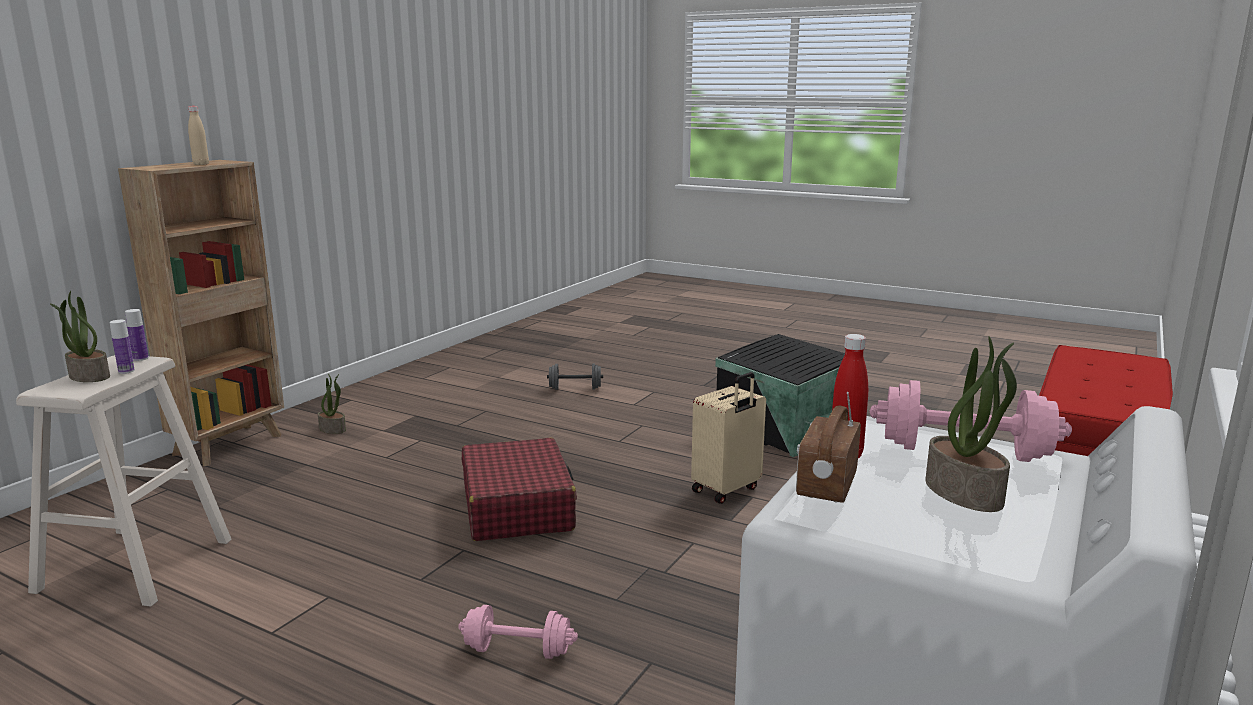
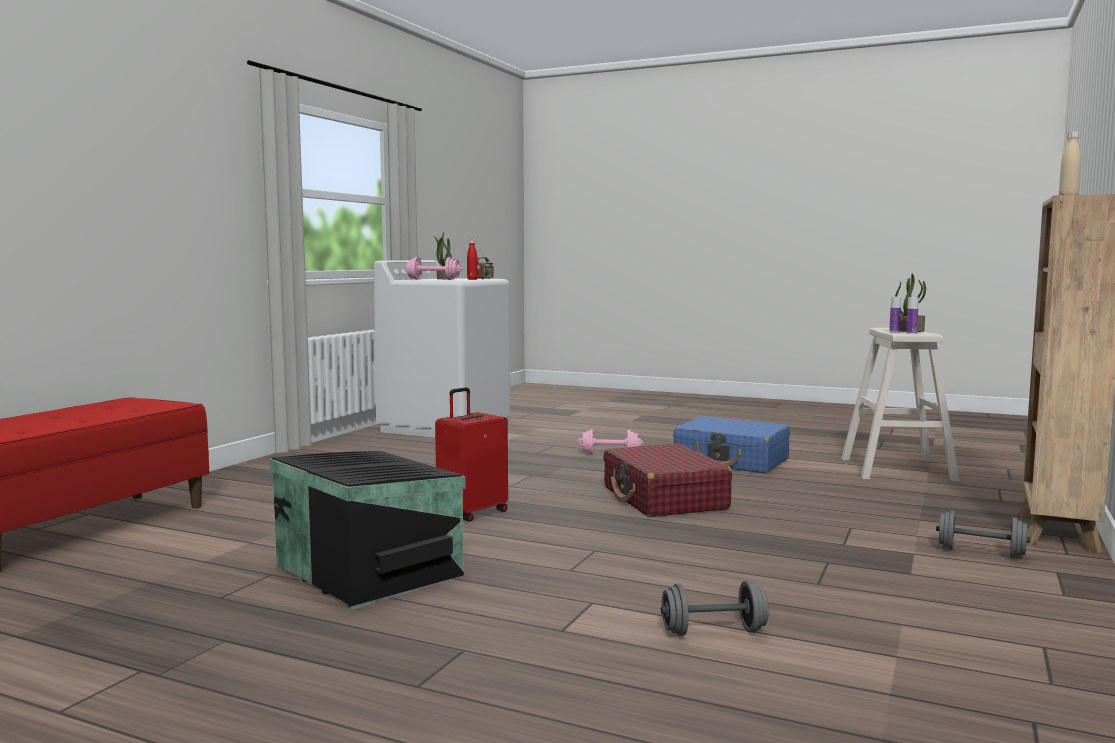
camera: 175 degrees right, 10 degrees down
(333, 429) = (980, 552): potted plant -> grey dumbbell
(334, 608) = (731, 461): none -> blue suitcase
(727, 490) = (472, 513): beige suitcase -> red suitcase

